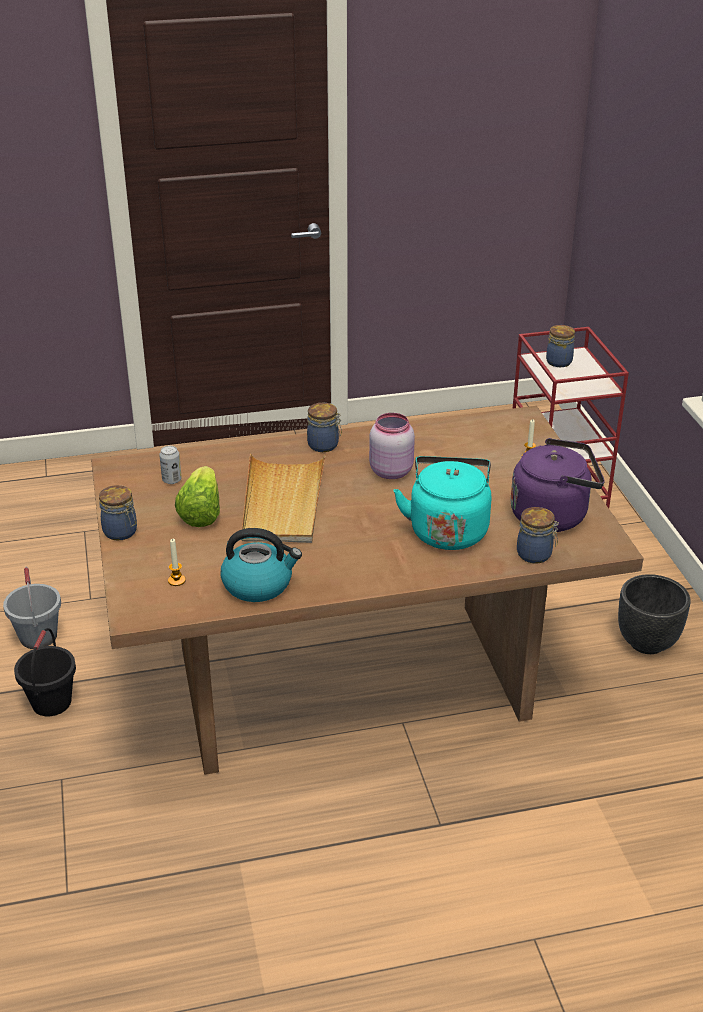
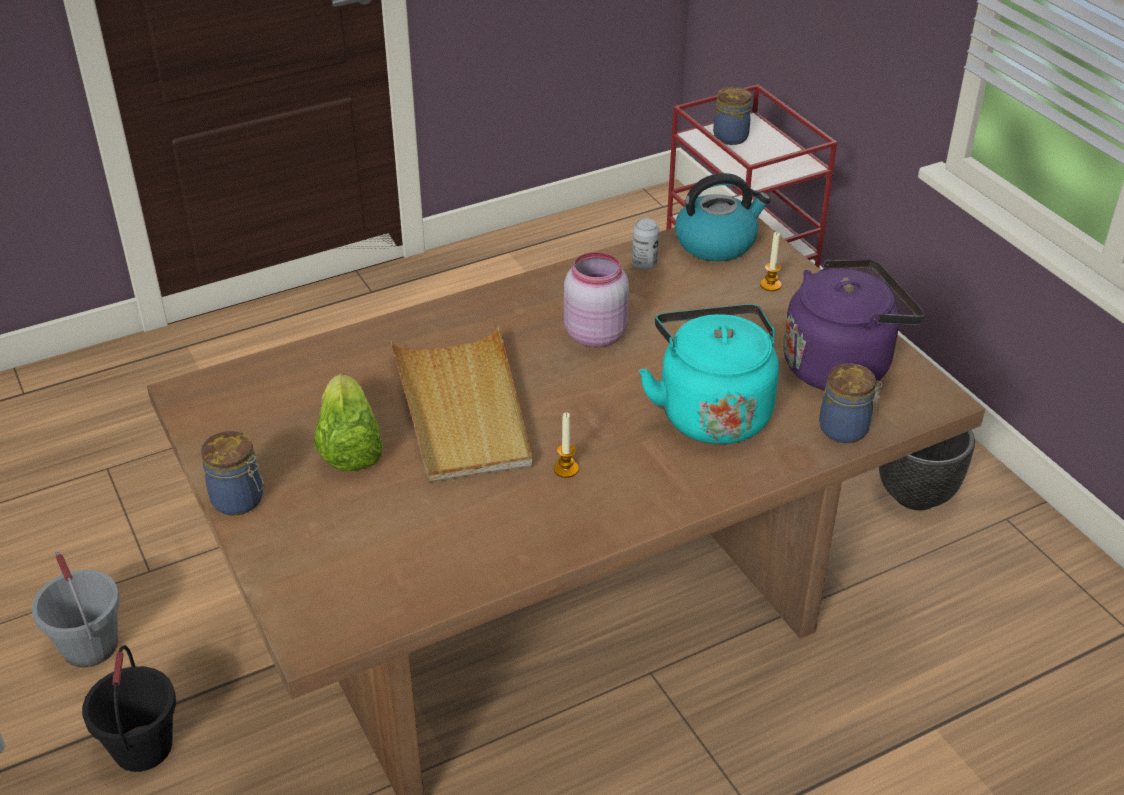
camera: 15 degrees left, 5 degrees up
(171, 480) = (284, 400): can -> can (644, 264)
(176, 580) = (356, 566): candle -> candle (566, 469)
(258, 584) = (481, 549): kettle -> kettle (716, 243)
(324, 445) = (485, 309): jar -> none

